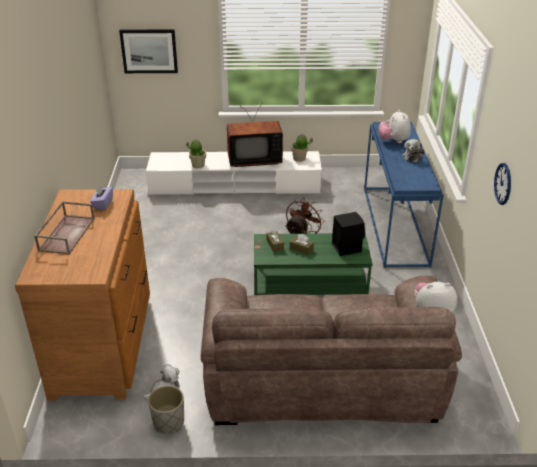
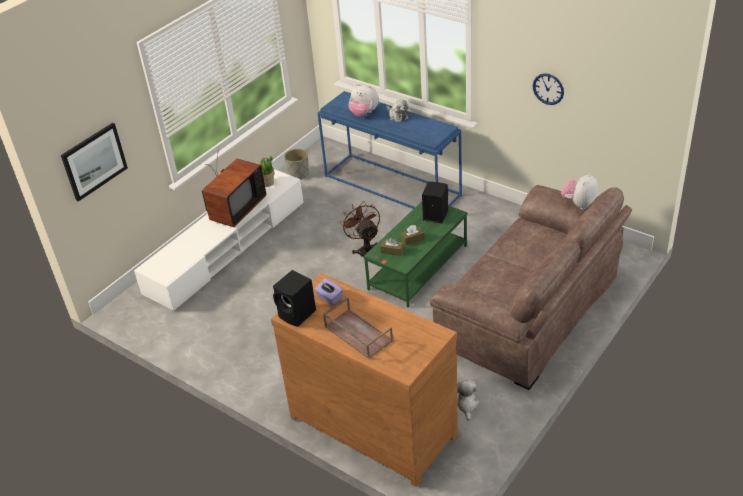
camera: 50 degrees left, 5 degrees up
(71, 198) = (298, 314): none -> black speaker
(168, 423) = (505, 416): grey planter -> grey planter (298, 174)
(198, 165) = (200, 248): potted plant -> none

